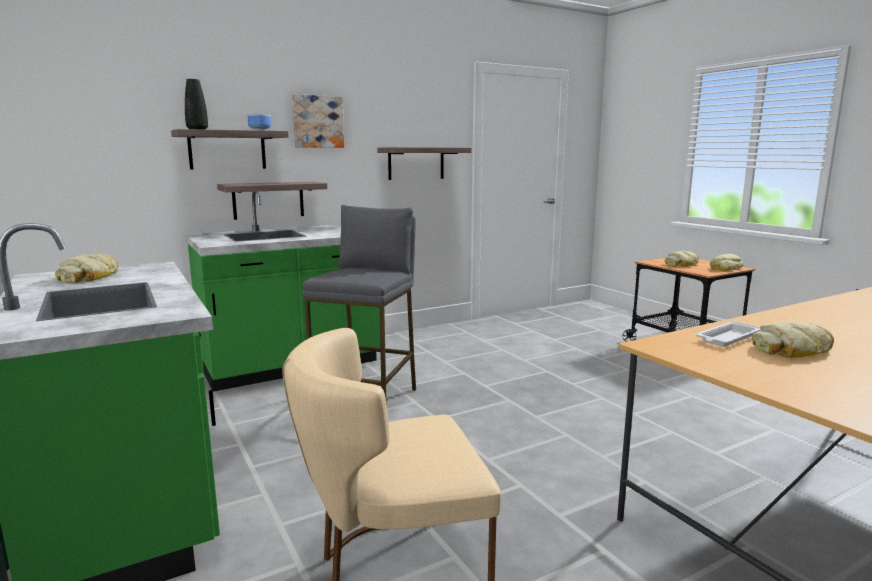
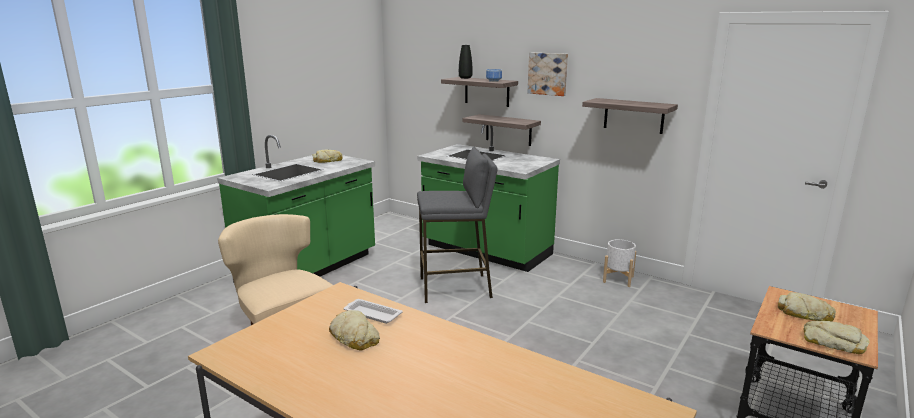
camera: 65 degrees right, 5 degrees up
(440, 333) = (618, 279): none -> white planter

